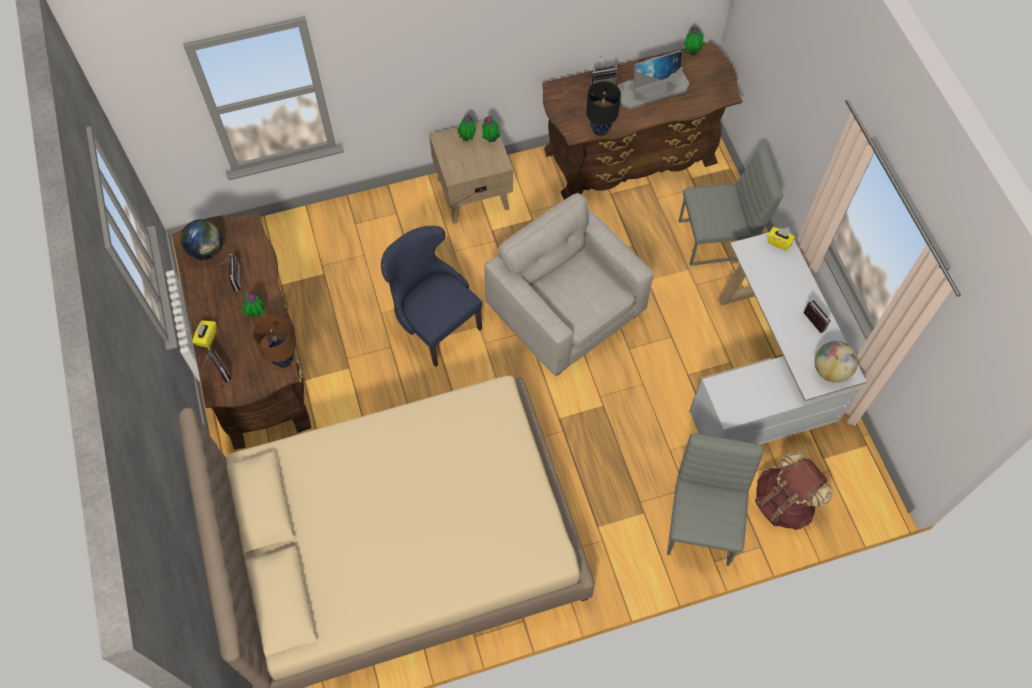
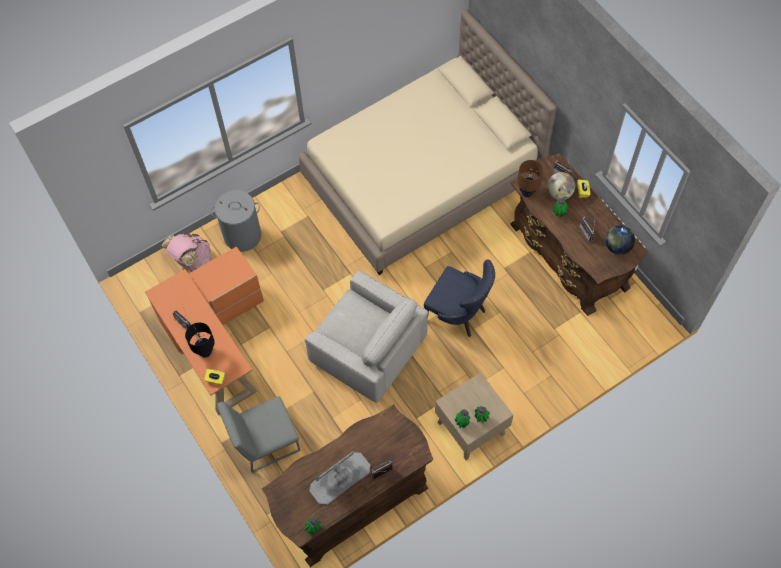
camera: 165 degrees right, 0 degrees up
(600, 129) = (372, 426): black table lamp -> black table lamp (205, 351)
(702, 522) = (242, 235): grey chair -> grey laundry basket
(763, 375) = (215, 341): white desk -> orange desk
(784, 503) = (192, 260): brown backpack -> pink backpack
(830, 370) = (169, 292): globe -> globe (559, 193)

